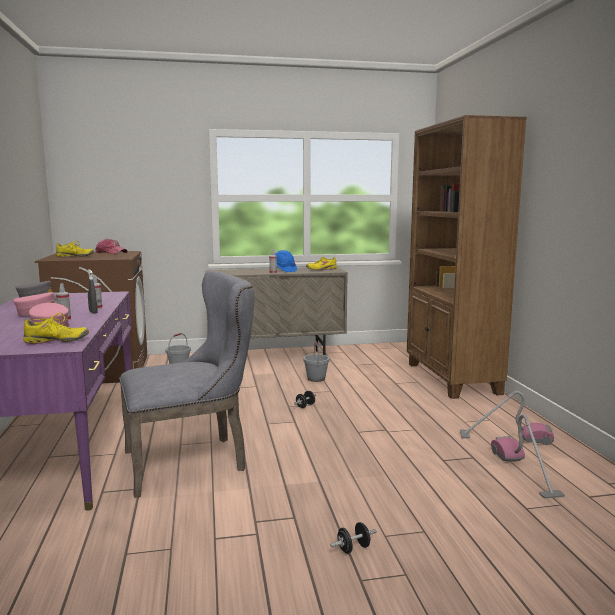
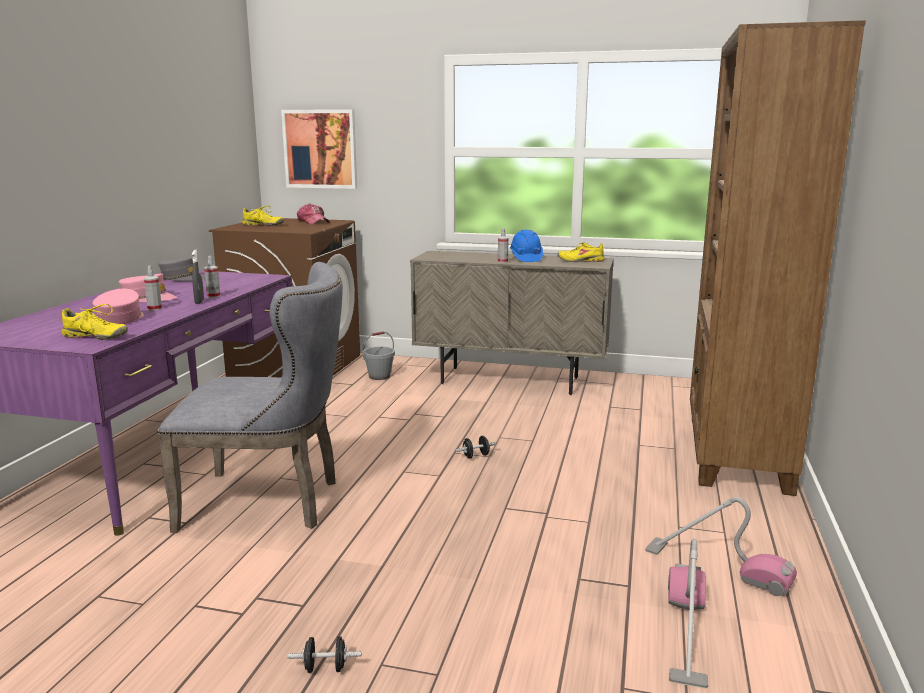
camera: 25 degrees right, 5 degrees up
(107, 196) = (320, 149): none -> picture
(316, 379) = (532, 419): grey bucket -> none

